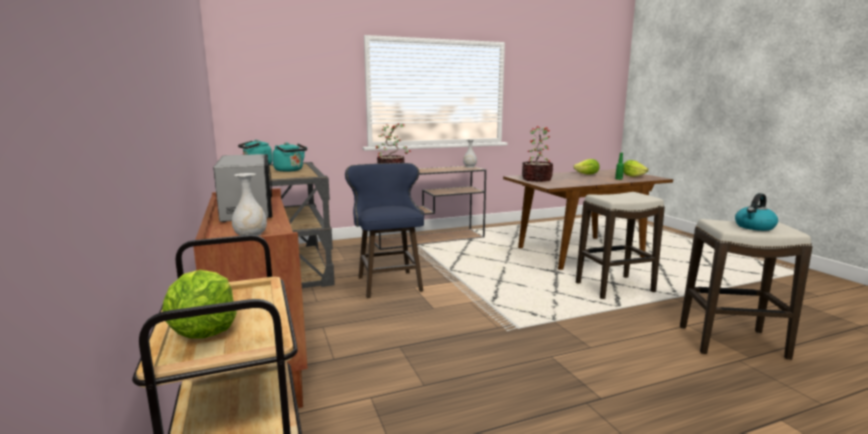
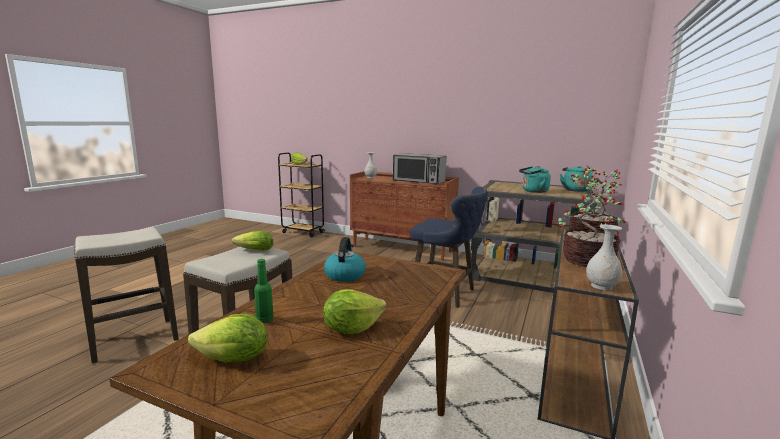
camera: 135 degrees right, 0 degrees up
(537, 179) = (397, 270): potted plant -> potted plant (586, 260)
(612, 197) = (253, 250): none -> lettuce
(754, 227) = (117, 236): kettle -> kettle (345, 275)

